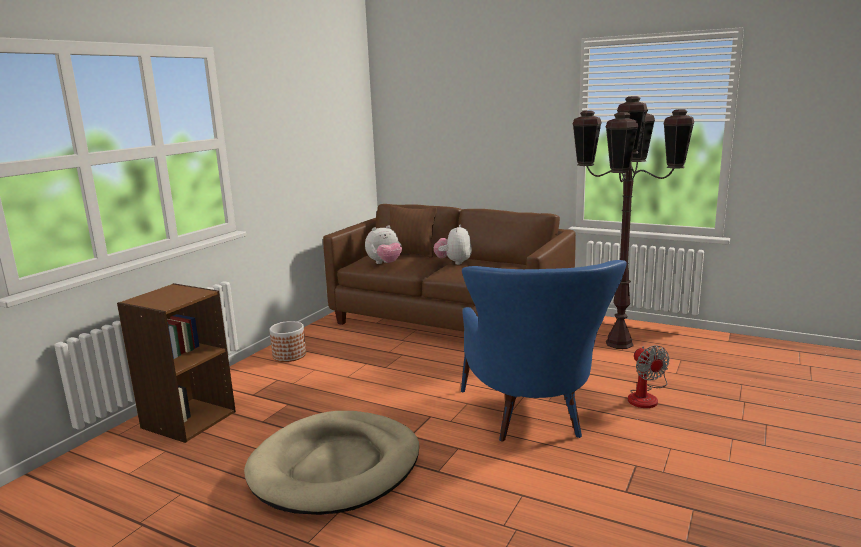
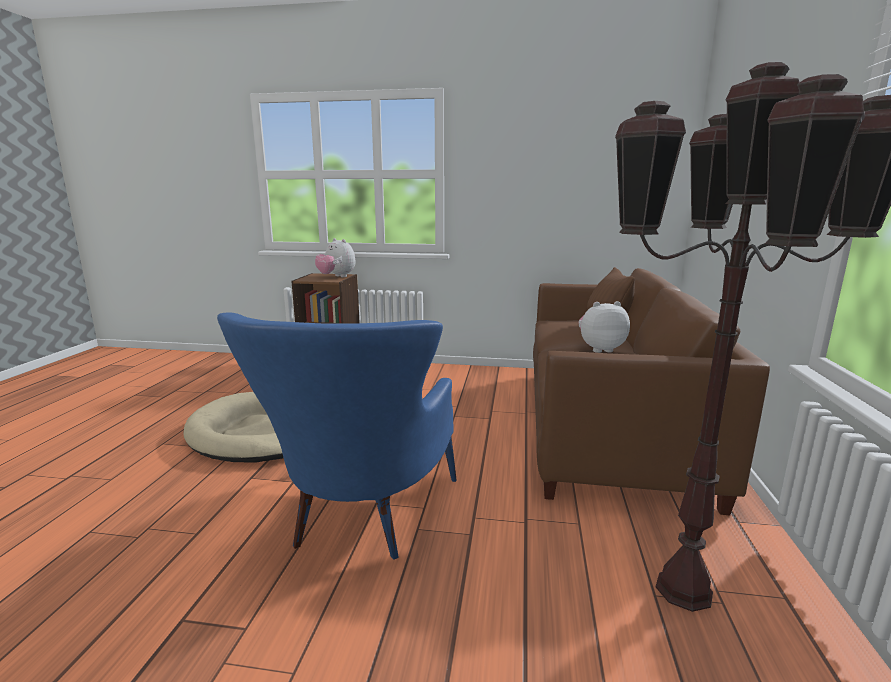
camera: 70 degrees right, 0 degrees up
(289, 355) = (452, 375): planter -> none
(385, 263) = (556, 326): plush toy -> plush toy (336, 277)
(534, 420) = (359, 523): blue armchair -> blue armchair turned 60 degrees counterclockwise
(646, 396) = (472, 636): fan -> none

